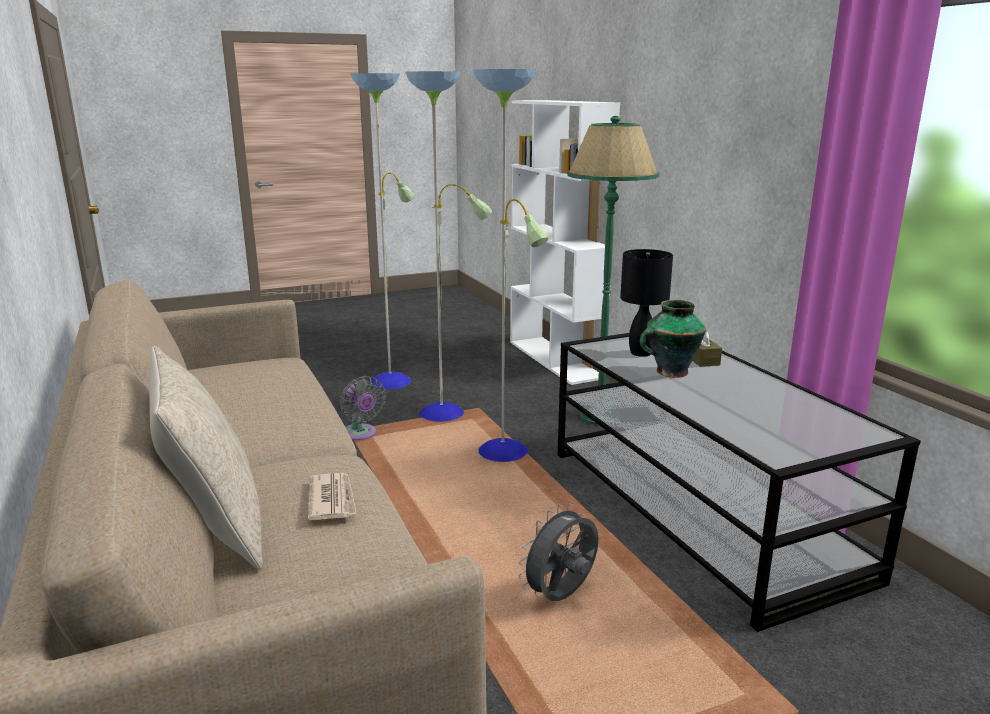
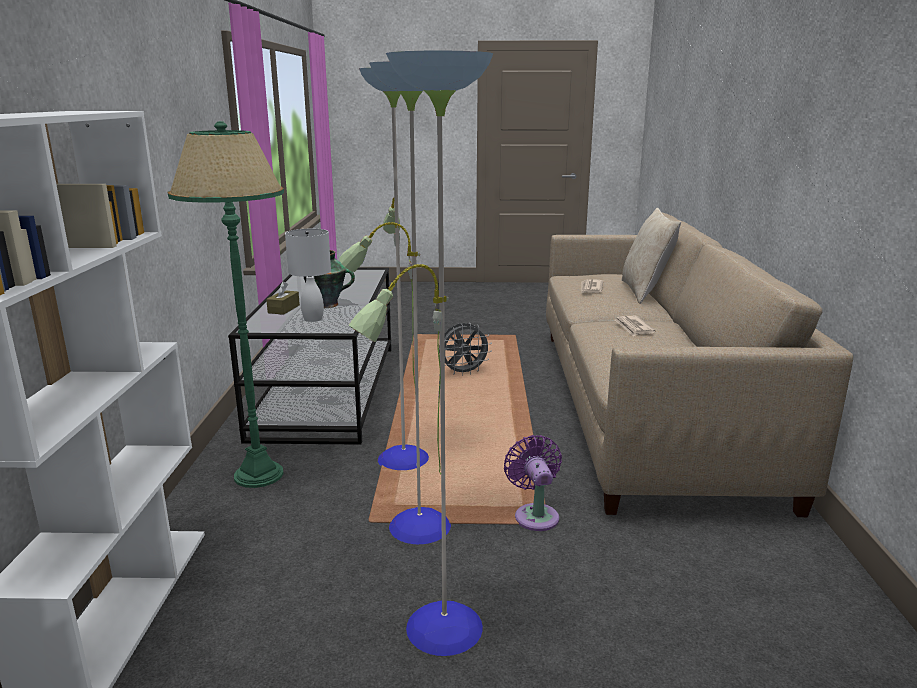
camera: 155 degrees left, 0 degrees up
(262, 417) = (633, 328): none -> newspaper
(360, 435) = (535, 515): grey fan -> purple fan
(641, 353) = (313, 319): black table lamp -> white table lamp

